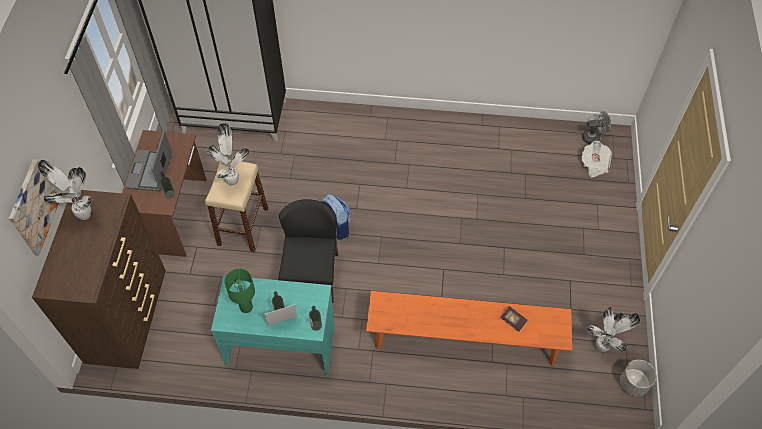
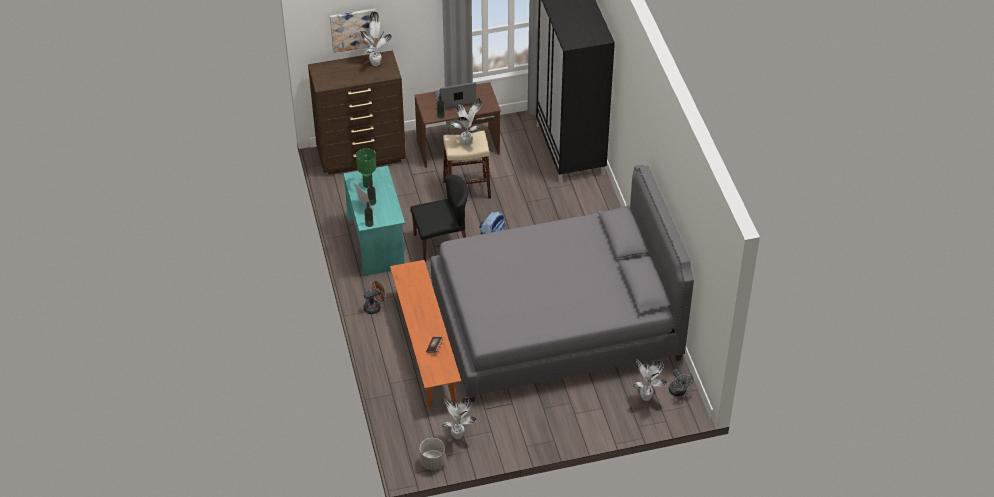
camera: 70 degrees right, 10 degrees down
(382, 376) = (374, 307): none -> brown fan
(471, 206) = (555, 322): none -> grey bed
(594, 164) = (646, 398): newspaper -> potted plant

